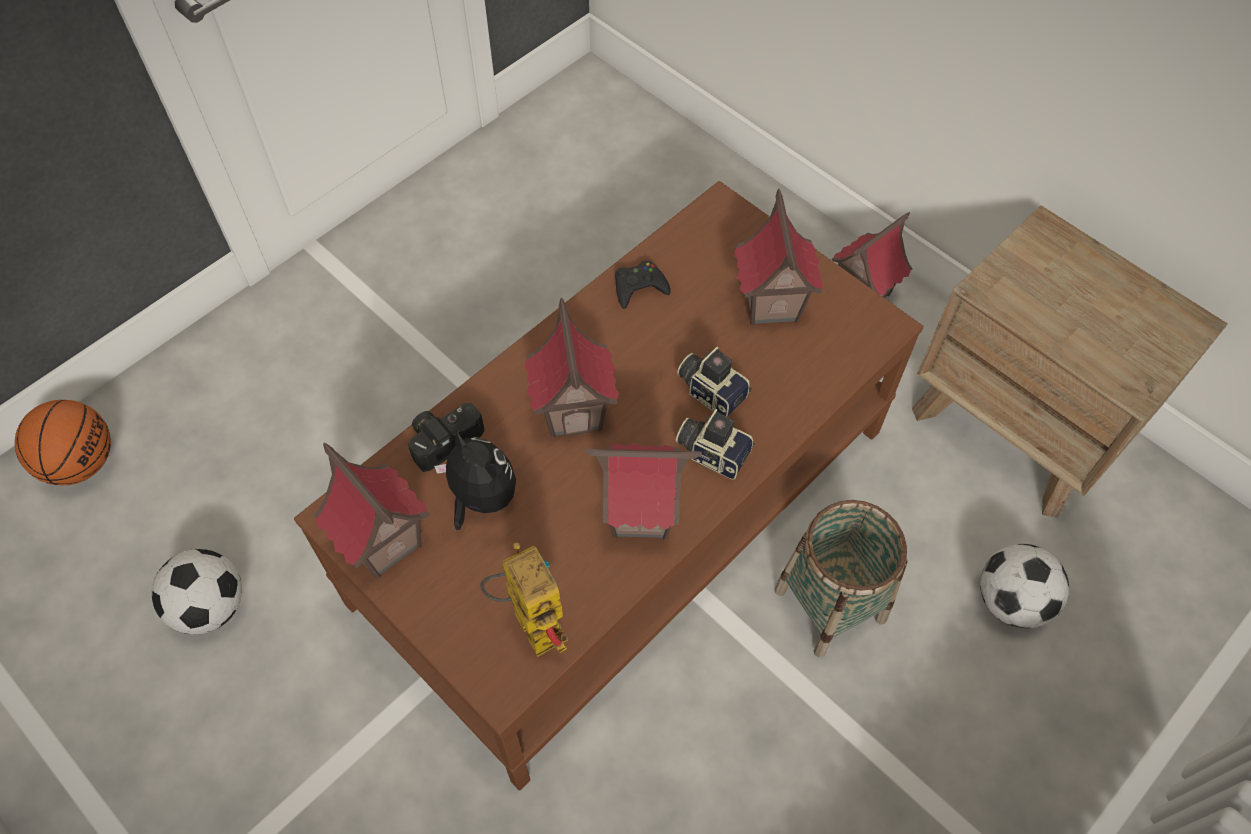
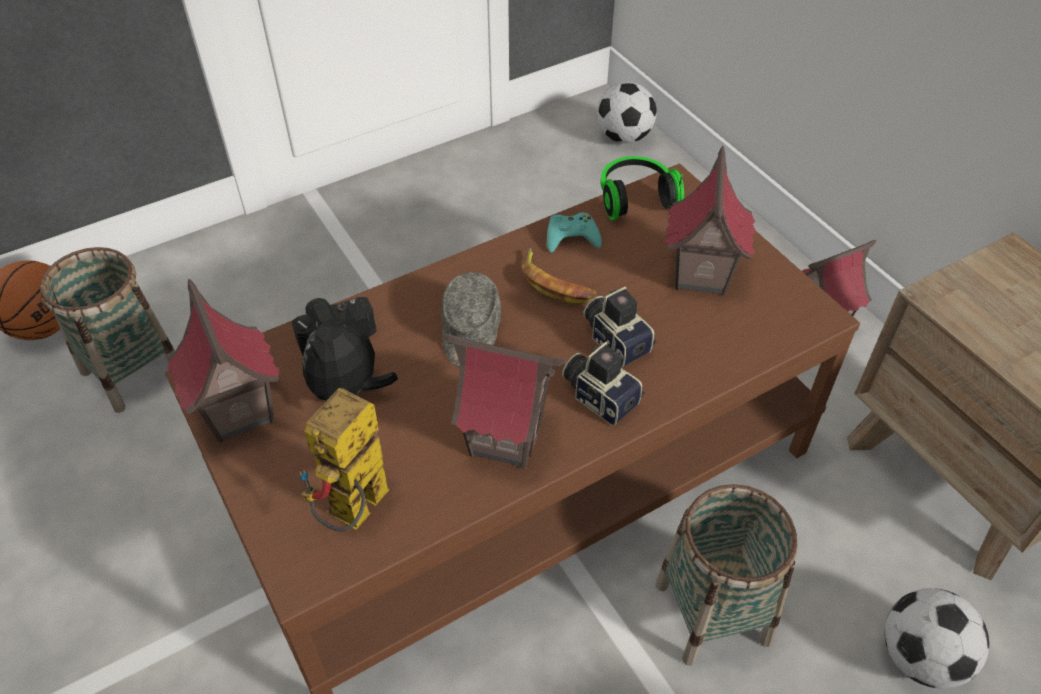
camera: 15 degrees right, 10 degrees down
(197, 492) = (132, 371): none -> basket
(210, 606) = (101, 473): football -> football (624, 137)
(480, 498) = (349, 390): plush toy -> plush toy turned 120 degrees counterclockwise
(529, 619) = (355, 515): toy robot -> toy robot turned 135 degrees counterclockwise
(574, 412) = (470, 332): toy house -> grey cap
(639, 287) = (571, 237): black game controller -> turquoise game controller
(639, 342) = (555, 284): none -> banana
(687, 230) = (635, 198): none -> headphones

